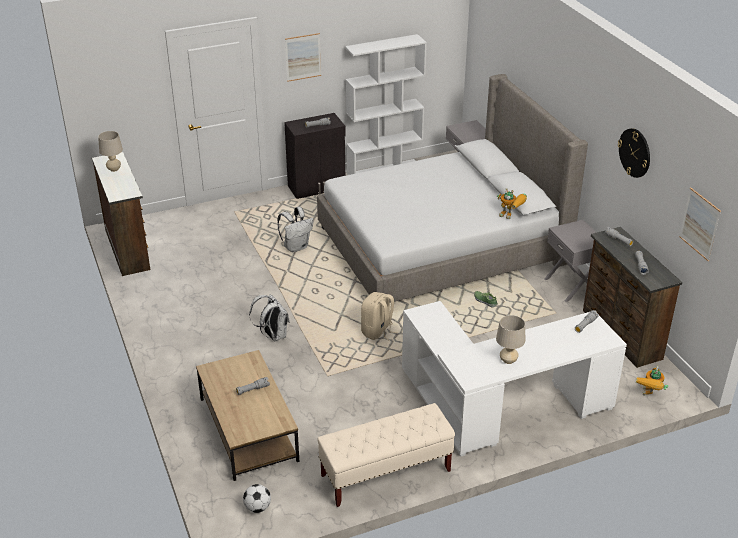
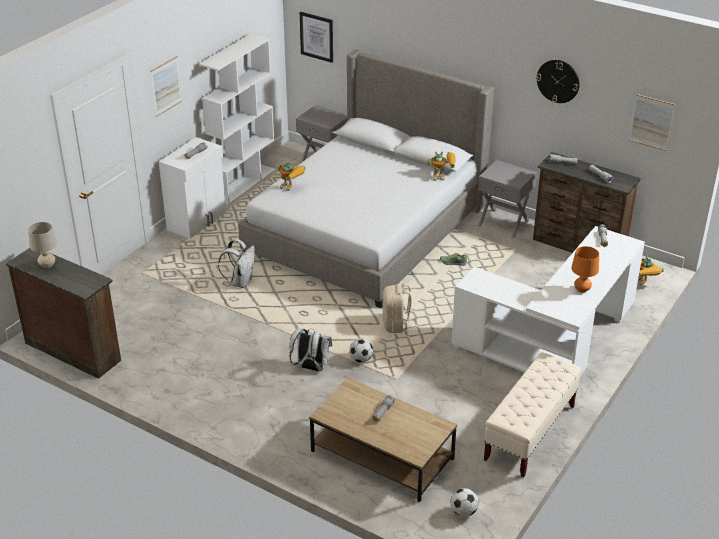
camera: 35 degrees left, 0 degrees up
(317, 188) = (197, 221): black cabinet -> white cabinet
(317, 347) = (361, 359): none -> football
(371, 179) = (292, 188): none -> toy robot
(484, 54) = (317, 36): none -> picture
(508, 360) = (582, 289): beige table lamp -> orange table lamp

